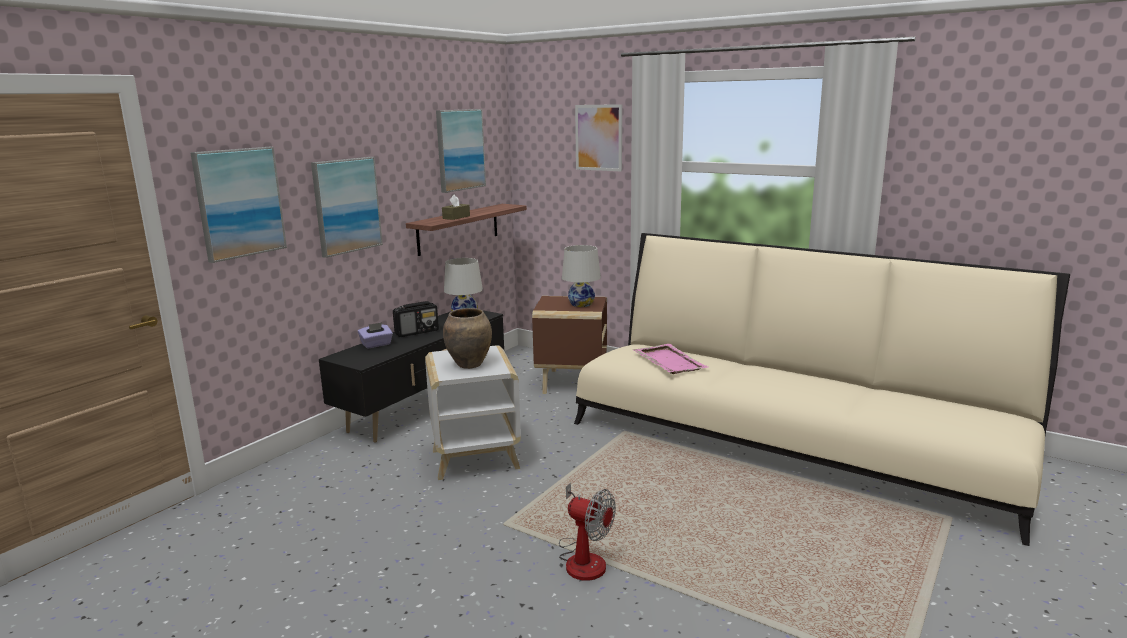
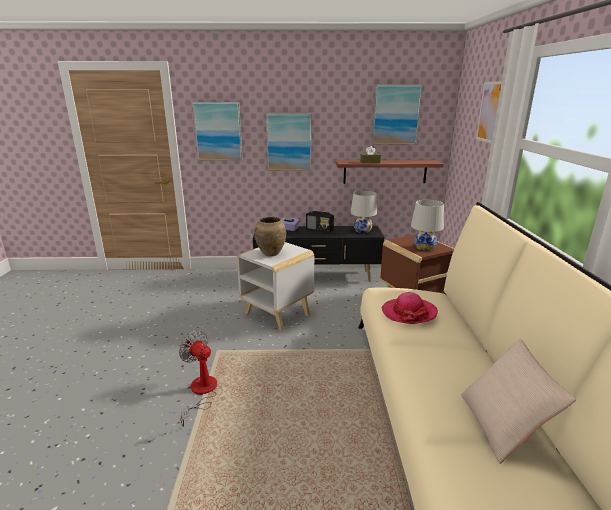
camera: 55 degrees right, 5 degrees up
(583, 558) = (201, 393): fan -> fan turned 135 degrees clockwise
(669, 361) = (409, 312): pink tray -> hat
(850, 386) = (503, 426): none -> beige pillow

